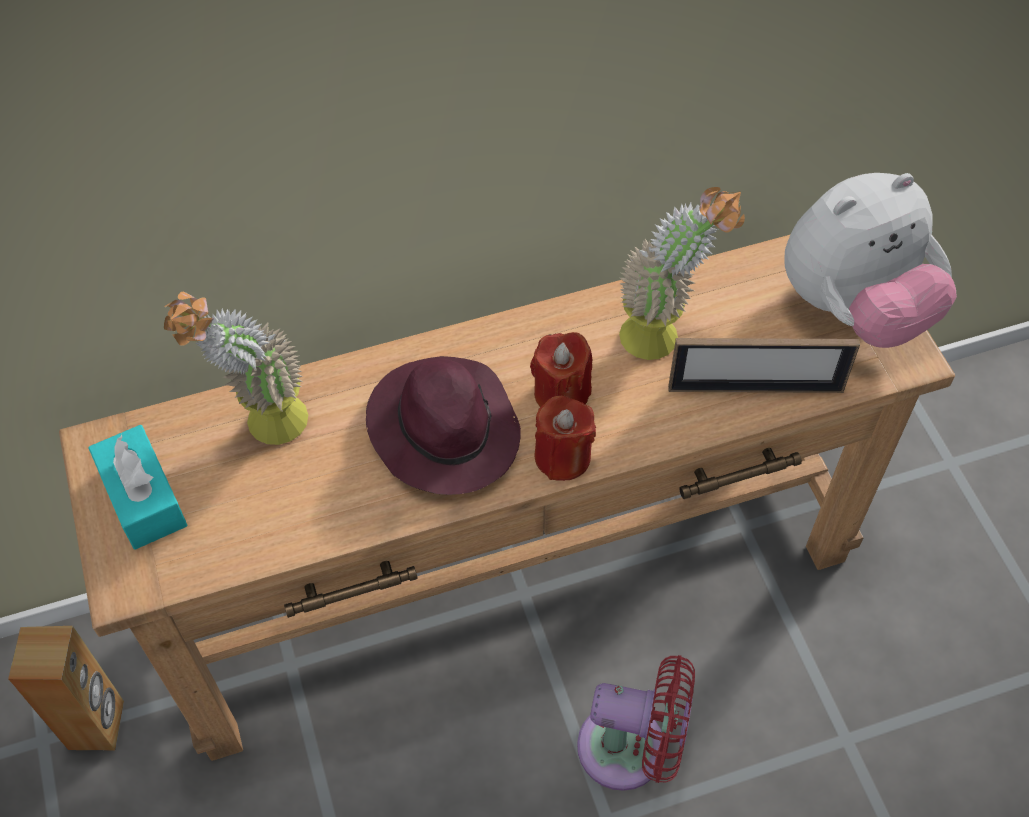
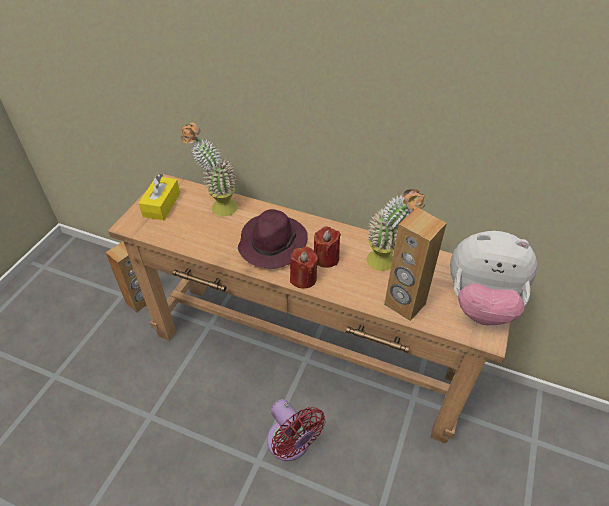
camera: 40 degrees right, 10 degrees down
(143, 498) = (161, 205): turquoise tissue box -> yellow tissue box
(755, 389) = (404, 304): picture frame -> brown speaker

